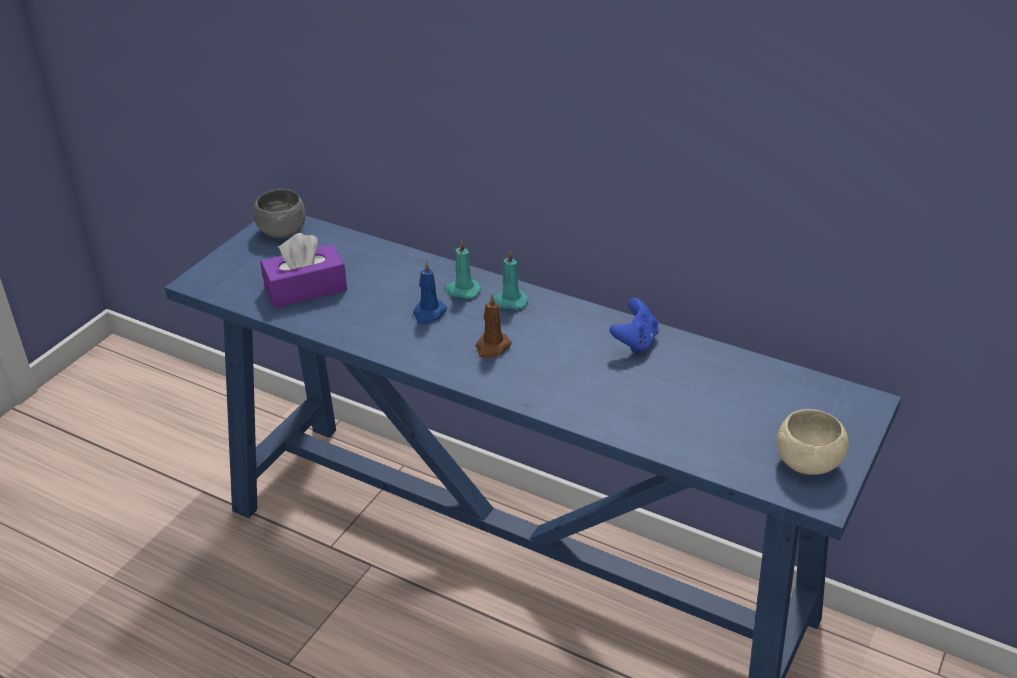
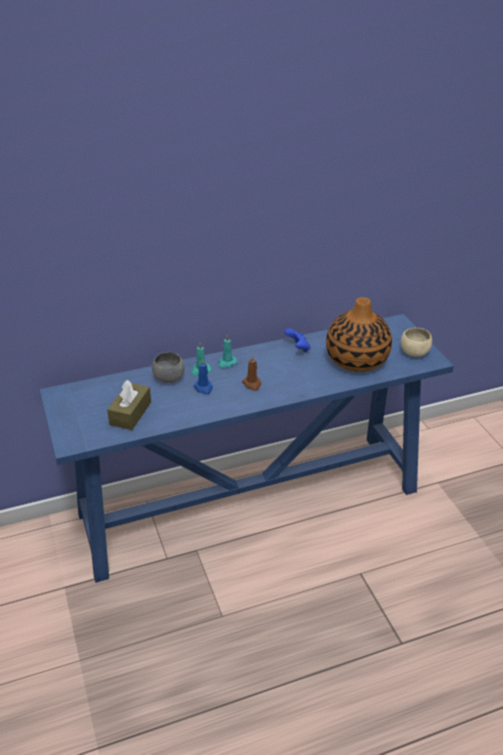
camera: 50 degrees left, 0 degrees up
(282, 232) = (68, 397): grey bowl -> grey bowl (169, 378)
(306, 289) = (130, 413): purple tissue box -> brown tissue box
(692, 411) = (357, 359): none -> vase

